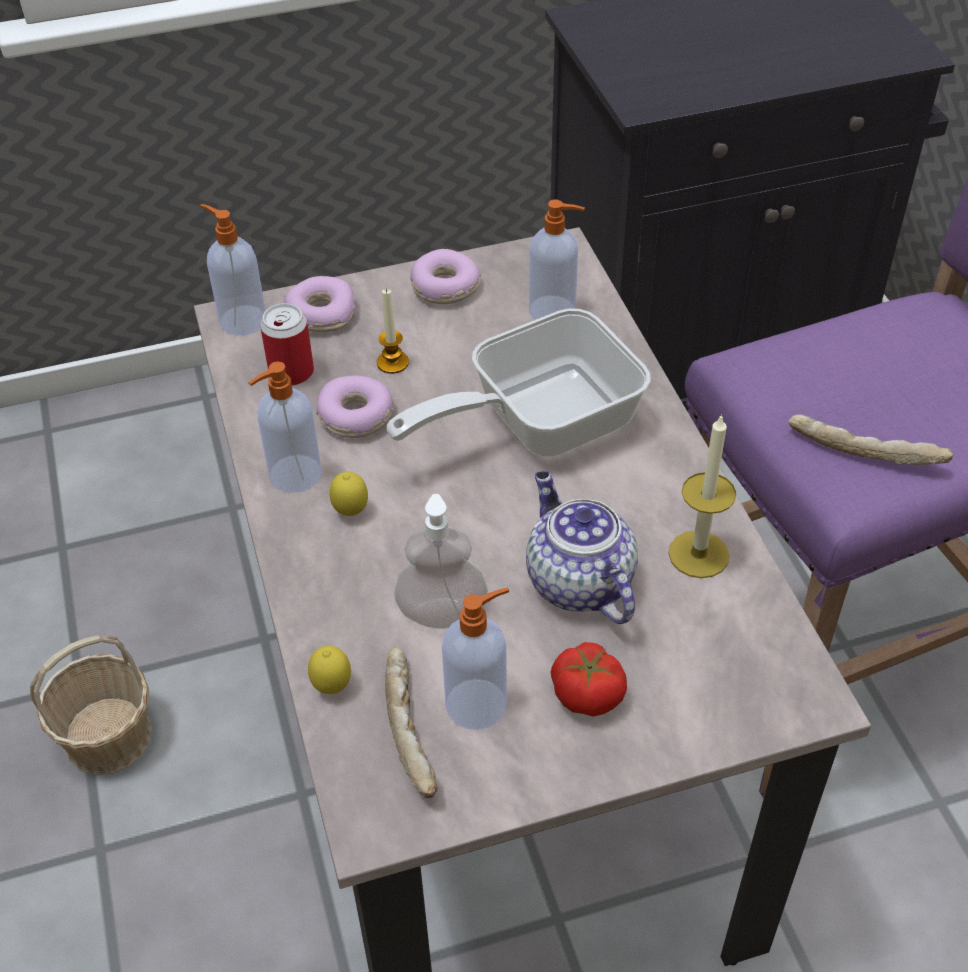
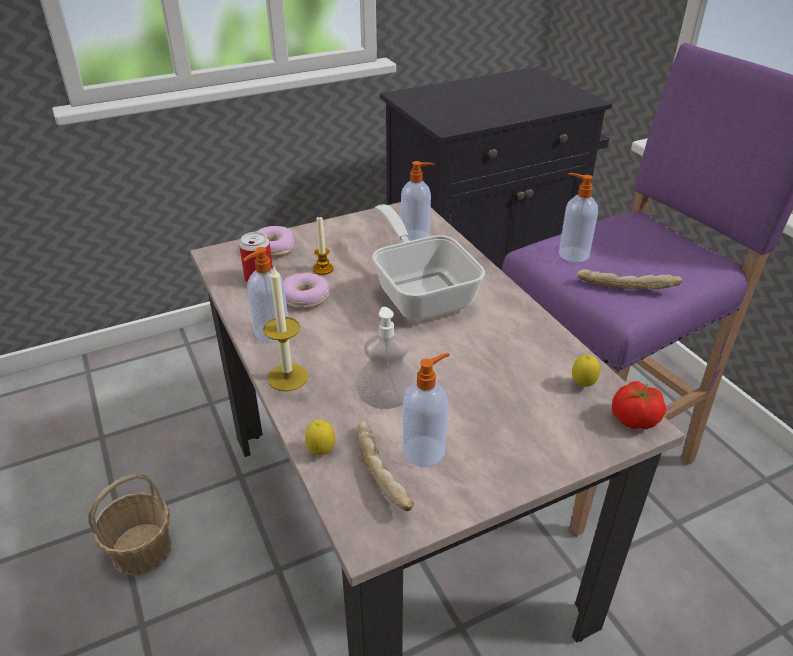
camera: 10 degrees left, 10 degrees down
(241, 320) = (222, 255): soap dispenser -> soap dispenser (572, 254)
(351, 512) = (313, 349): lemon -> lemon (582, 385)
(444, 287) = (347, 230): donut -> none
(537, 422) = (421, 291): frying pan -> frying pan turned 105 degrees clockwise
(577, 582) = (471, 373): teapot -> none
(587, 696) = (497, 438): tomato -> tomato (634, 420)
(698, 554) = (543, 351): candle -> candle (288, 377)

